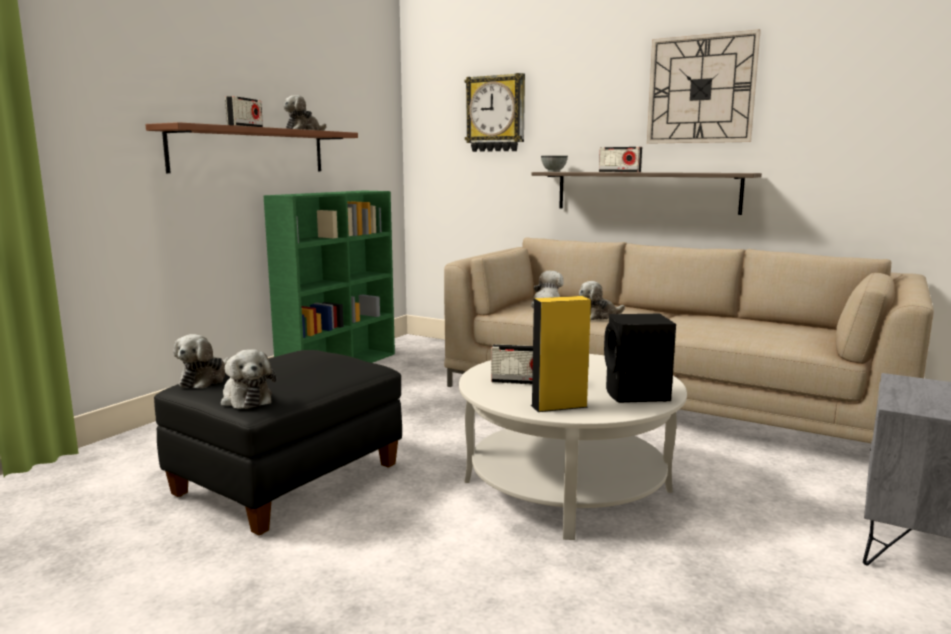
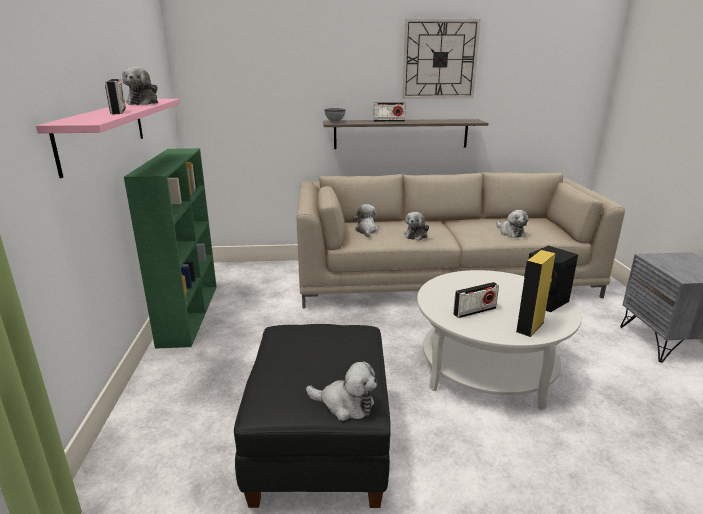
camera: 35 degrees left, 10 degrees up
(205, 379) = (269, 396): plush toy -> plush toy (510, 232)
(250, 150) = (104, 132): brown shelf -> pink shelf
(496, 114) = (271, 71): wall clock -> none

